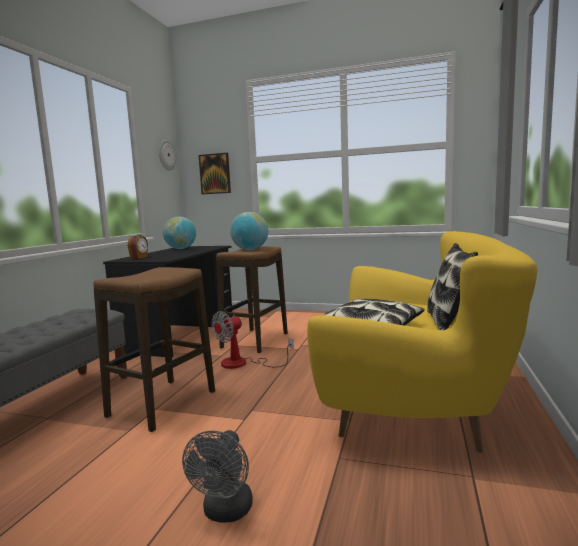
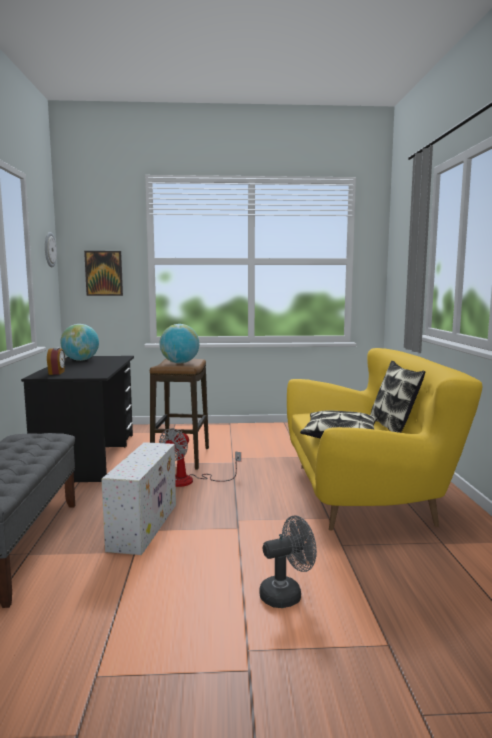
camera: 20 degrees left, 0 degrees up
(163, 404) = (144, 525): stool -> white storage box
(225, 512) = (286, 594): grey fan -> grey fan turned 105 degrees counterclockwise

